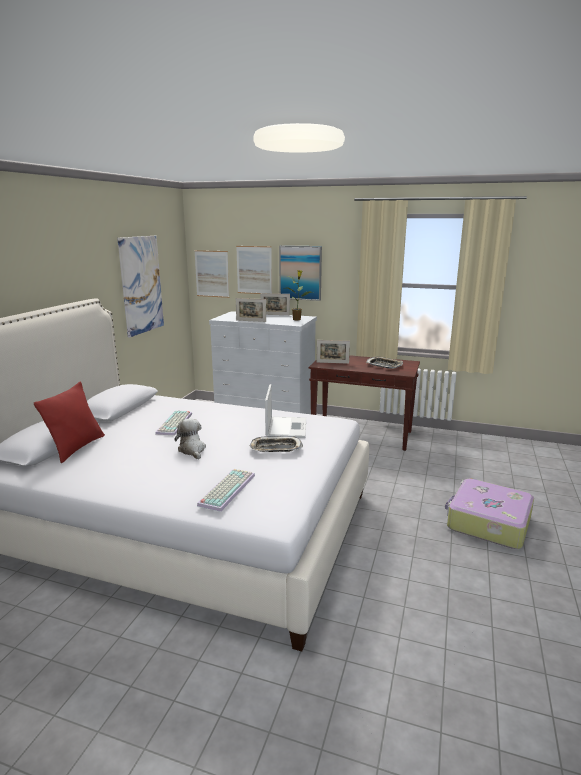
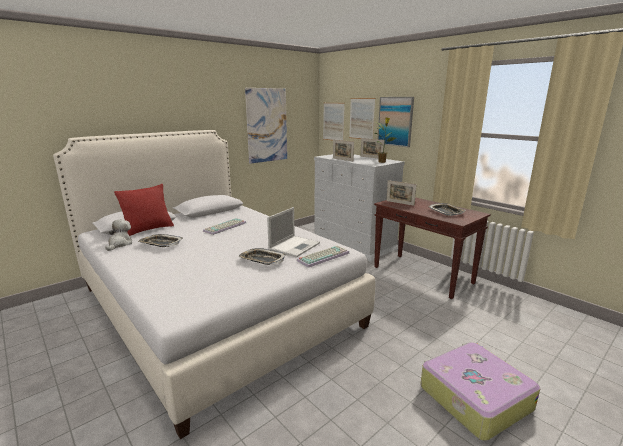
camera: 30 degrees right, 0 degrees up
(128, 459) = (161, 243): none -> tray
(192, 450) = (206, 247): plush toy -> plush toy (120, 244)
(226, 489) = (179, 280): keyboard -> keyboard (323, 256)

